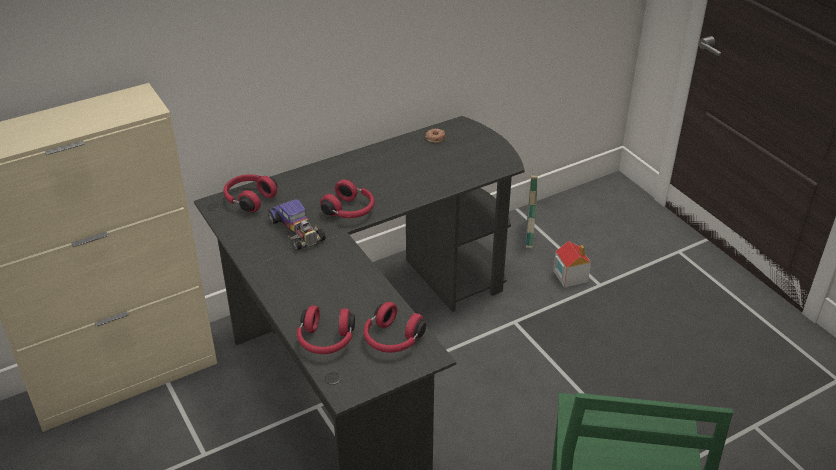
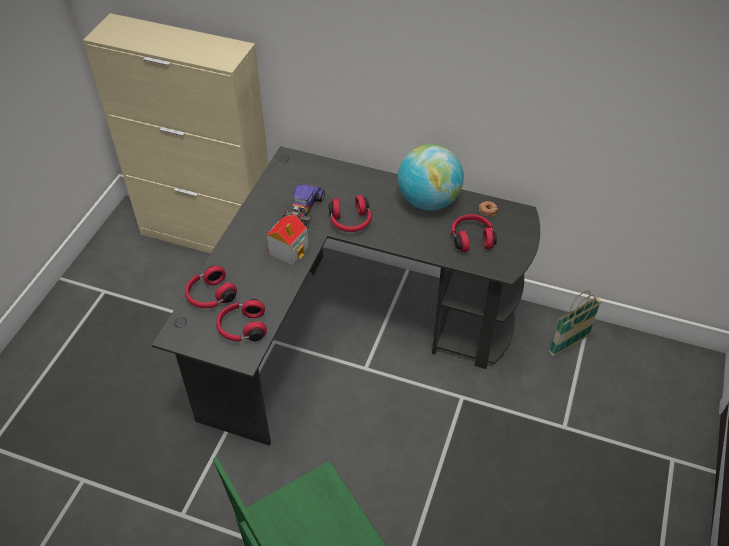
camera: 50 degrees right, 10 degrees up
(249, 199) = (308, 168): red headphones -> red headphones (471, 238)
(384, 159) = (428, 201): none -> globe
(570, 276) = (551, 400): toy house -> toy house (289, 250)

